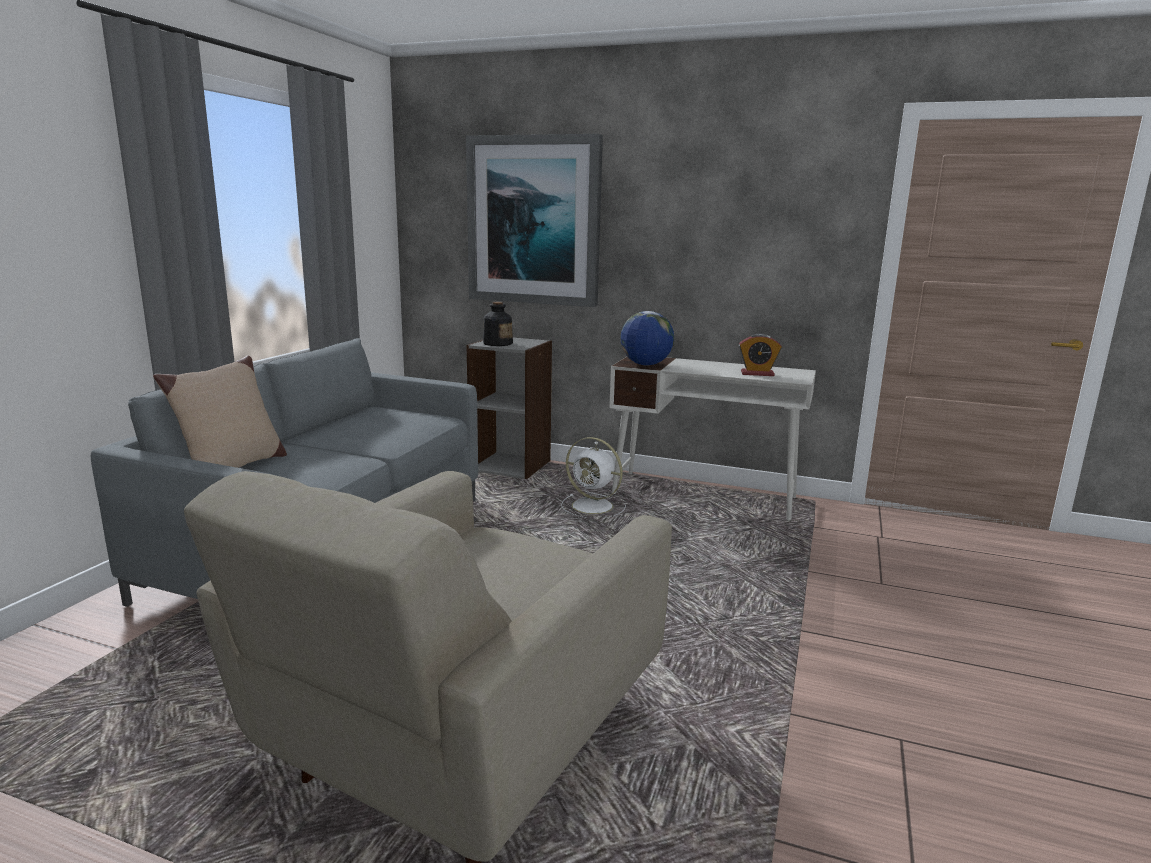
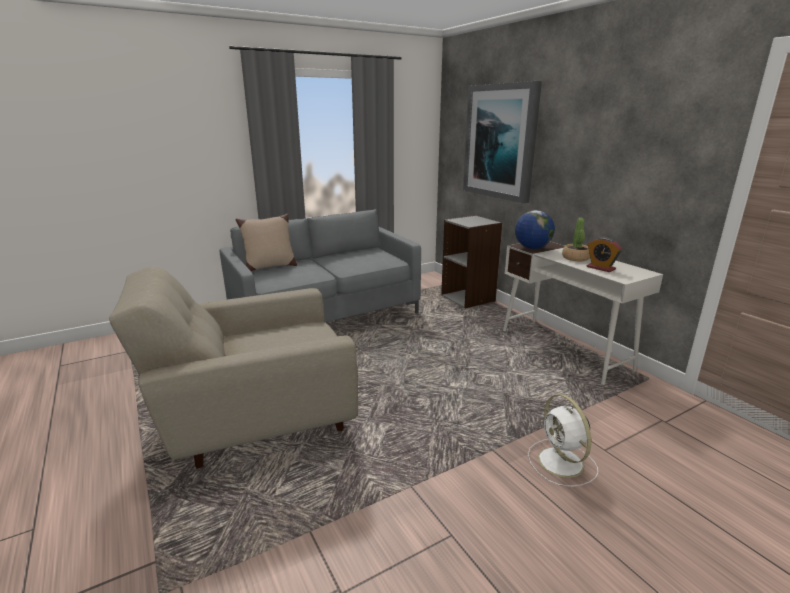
camera: 40 degrees right, 5 degrees up
(497, 343) = (463, 220): bottle -> none
(594, 507) = (480, 335): white fan -> white fan (562, 463)
(712, 368) = (576, 258): none -> potted plant

